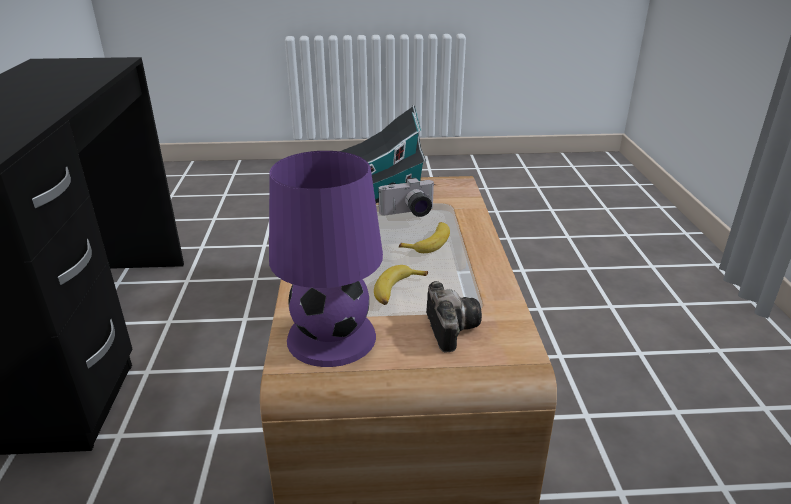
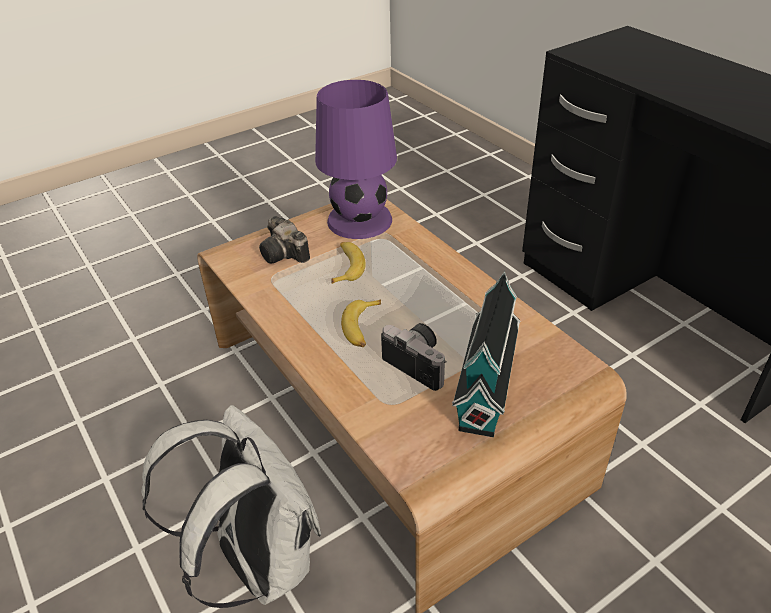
camera: 150 degrees right, 10 degrees up
(409, 213) = (420, 363): camera -> camera turned 90 degrees clockwise
(549, 316) = (257, 561): none -> white backpack

